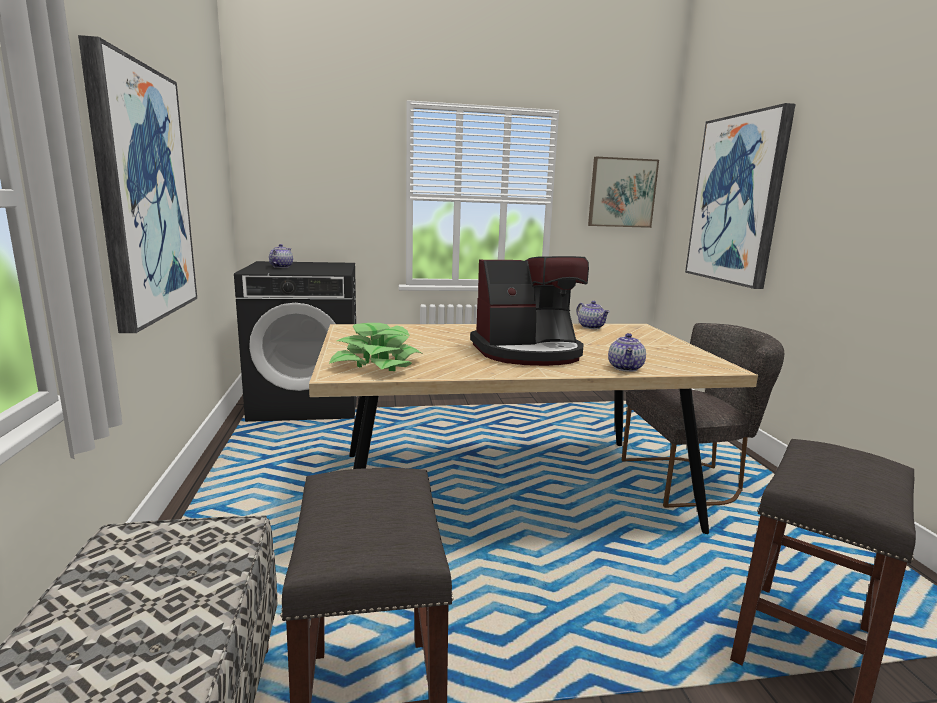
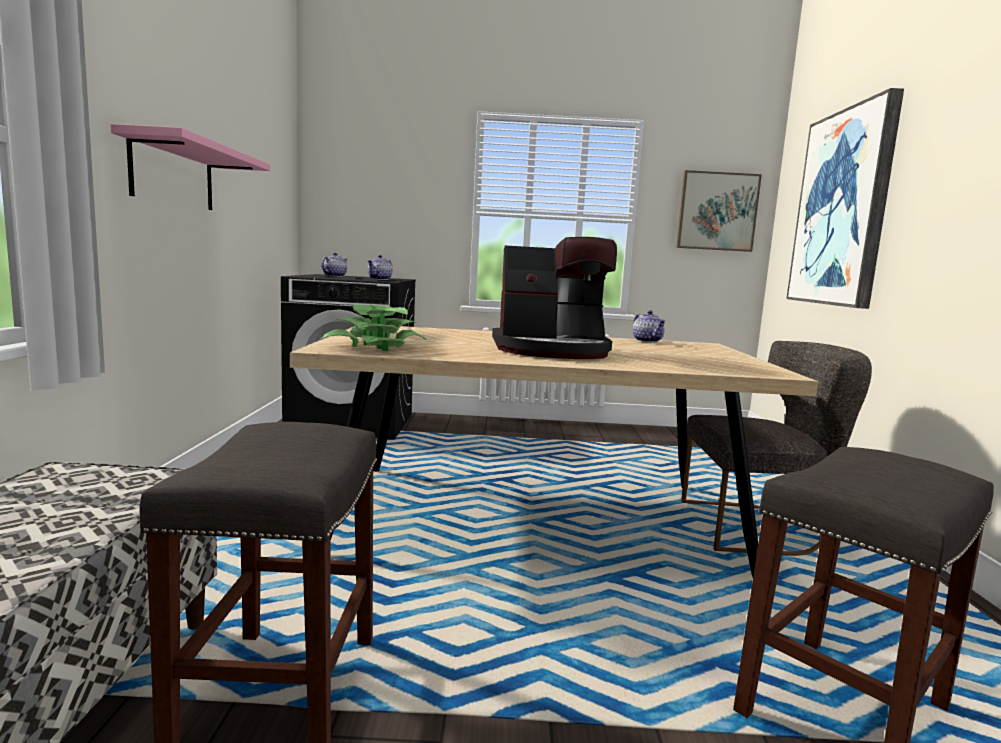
camera: 10 degrees right, 5 degrees down
(142, 194) = (173, 174): picture -> pink shelf
(626, 368) = (654, 366): teapot -> teapot (380, 279)

